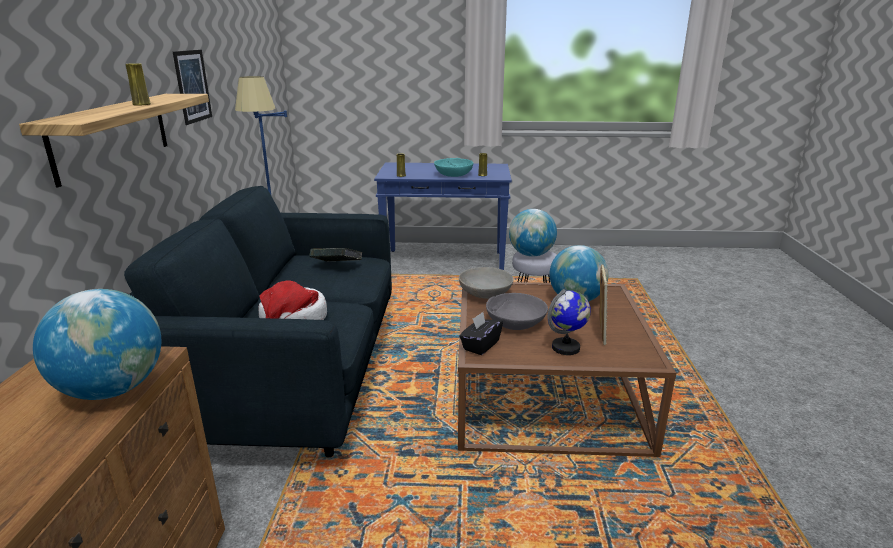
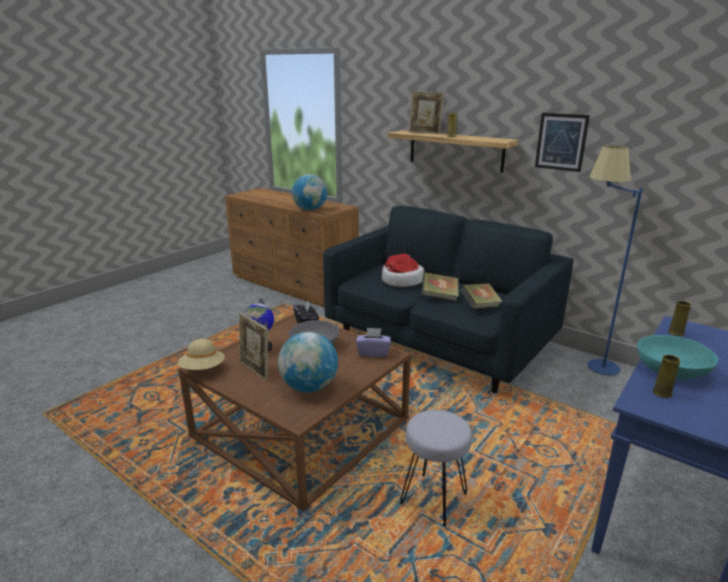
camera: 125 degrees right, 0 degrees up
(91, 112) = (425, 133): none -> picture frame
(329, 288) = (439, 297): none -> book
(485, 293) = (373, 352): grey bowl -> purple tissue box
(531, 255) = (441, 422): globe -> none
(650, 357) = (203, 369): none -> beige hat

